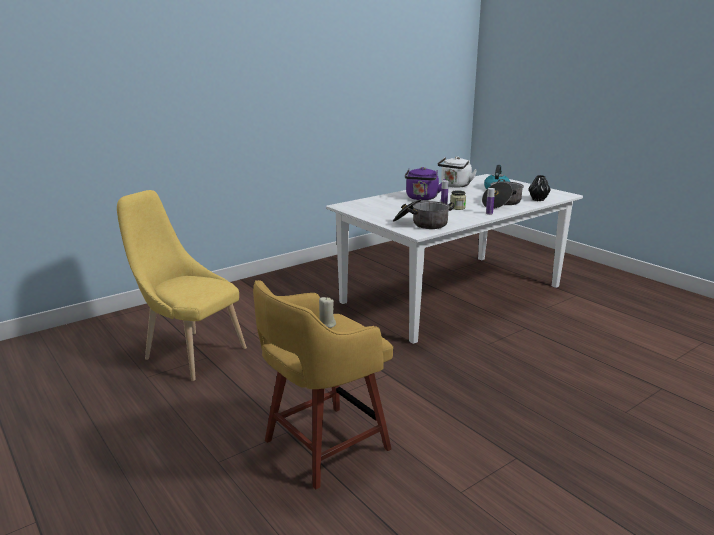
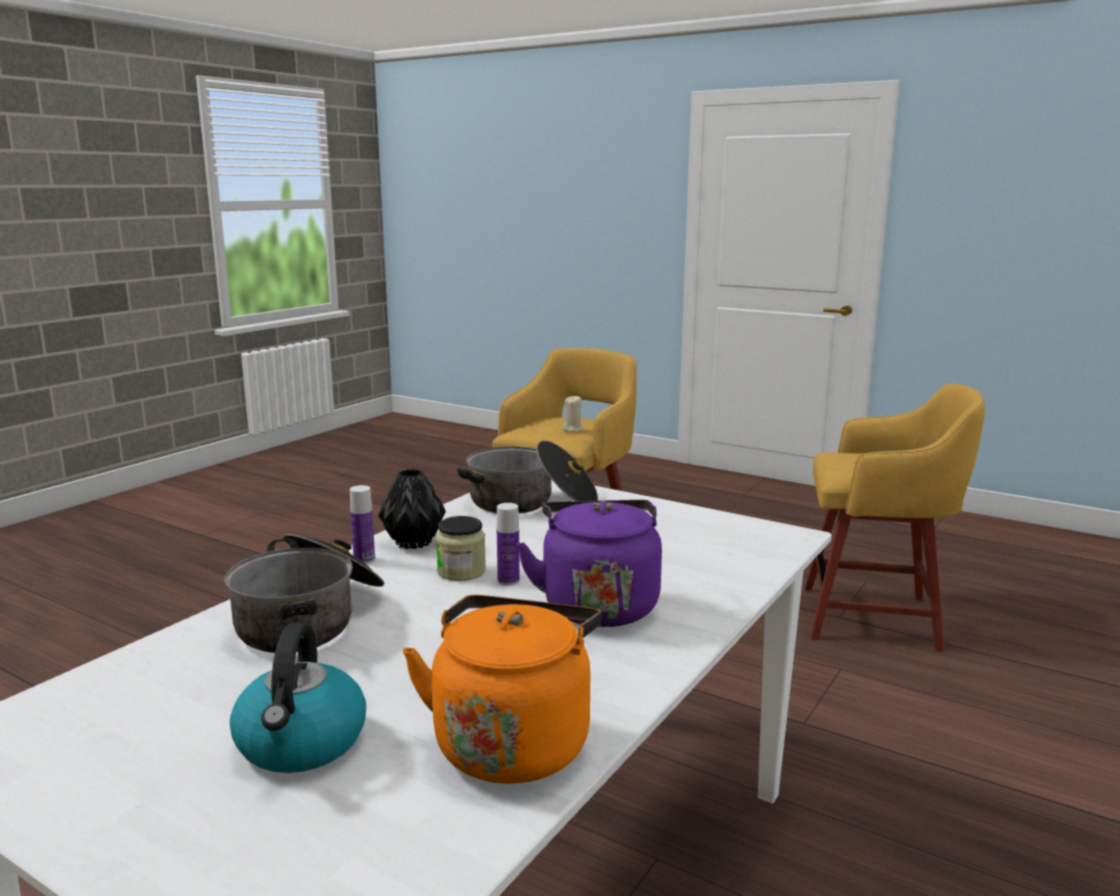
camera: 160 degrees right, 5 degrees down
(190, 353) = (875, 618): yellow chair -> yellow stool
(455, 186) = (513, 742): white kettle -> orange kettle
(537, 200) = (151, 668): black vase -> black vase (414, 543)

